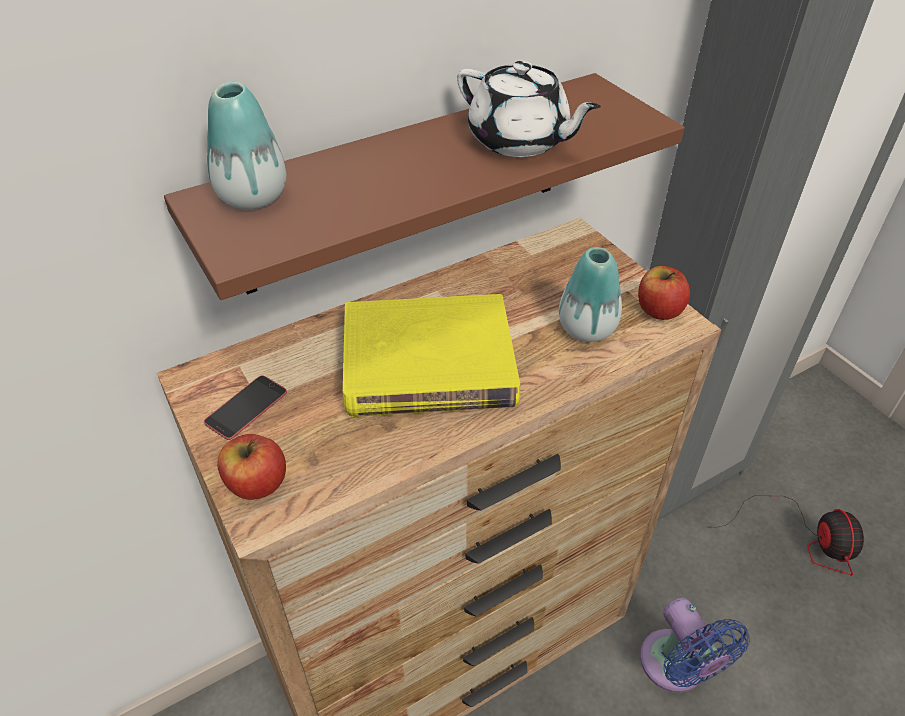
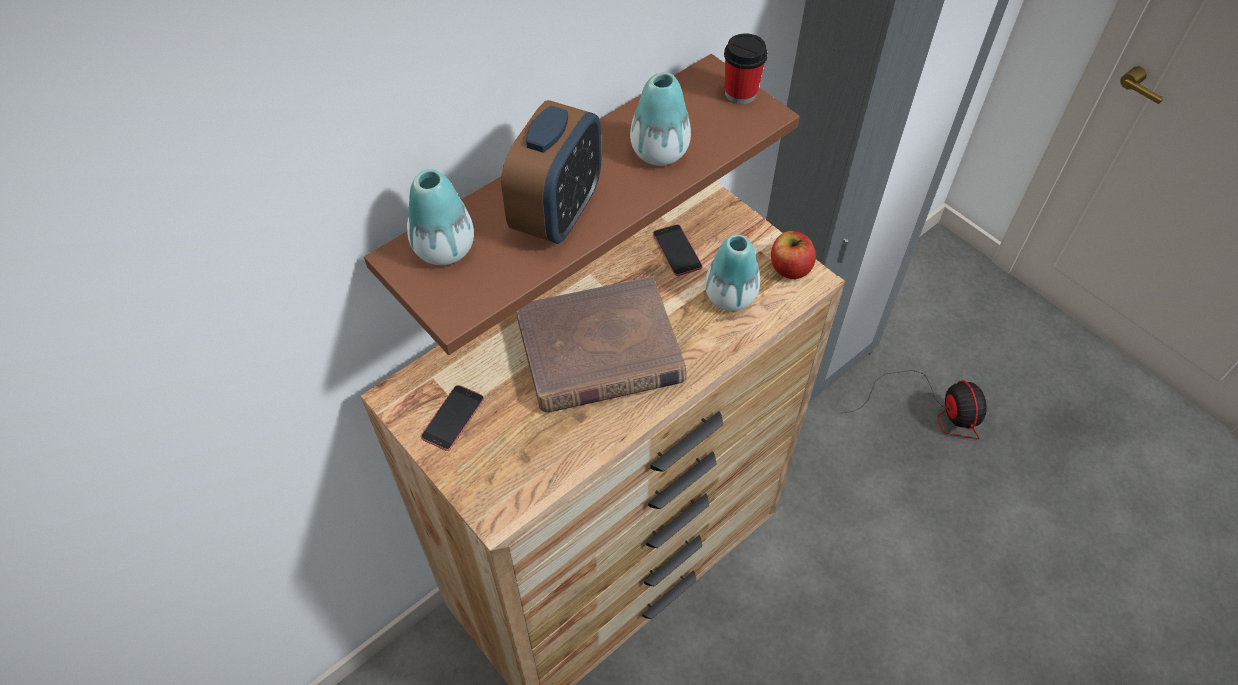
camera: 10 degrees left, 10 degrees up
(257, 483) = (484, 486): apple -> none
(389, 180) = (557, 213): none -> alarm clock
(428, 363) = (599, 351): yellow book -> brown book
(519, 141) = (659, 152): white teapot -> vase
(535, 280) = (677, 250): none -> phone
(620, 103) = (740, 93): none -> cup
(676, 668) = (826, 551): blue fan -> none

